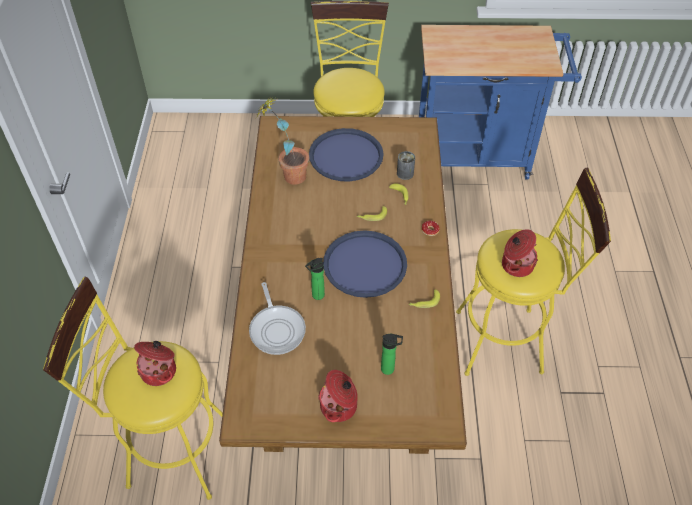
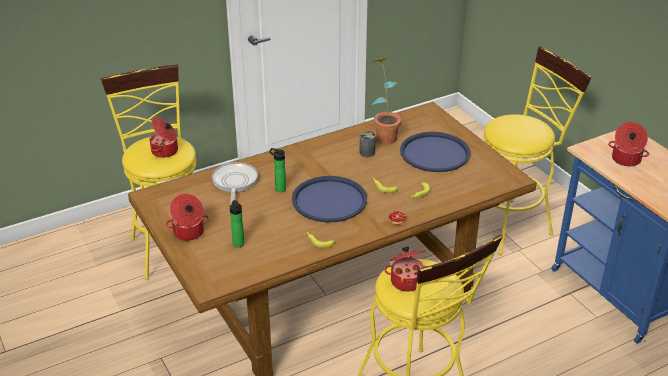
camera: 60 degrees right, 15 degrees down
(277, 329) = (234, 182): frying pan -> frying pan turned 135 degrees clockwise
(405, 173) = (448, 187): can -> can (367, 153)
(467, 52) = (625, 160): none -> cooking pot

